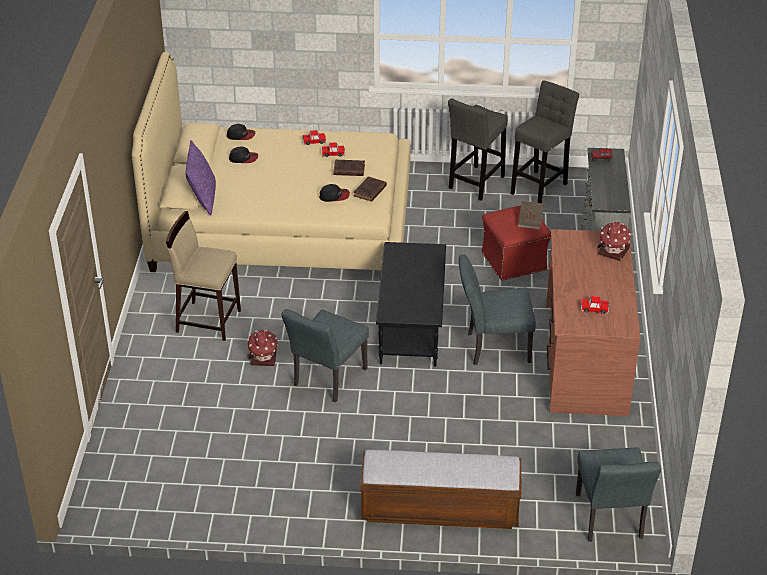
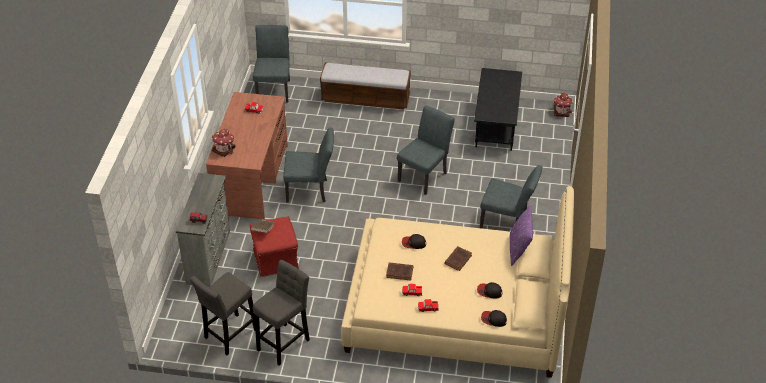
camera: 175 degrees left, 5 degrees up
(208, 320) = (507, 223): beige stool -> grey chair
(263, 358) = (467, 192): toy house -> toy house (561, 111)
(369, 191) = (385, 247): brown book -> brown book (458, 259)
(412, 327) = (363, 209): black coffee table -> black coffee table (495, 124)

